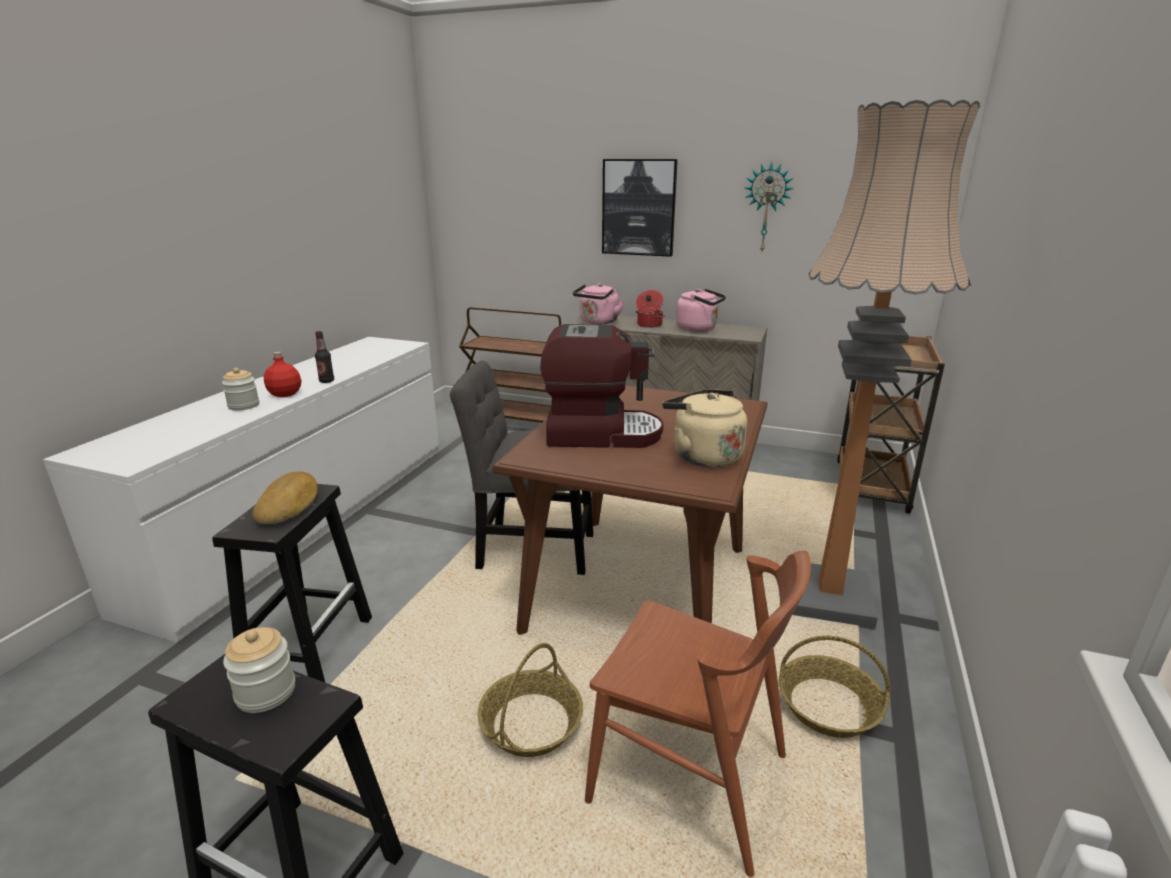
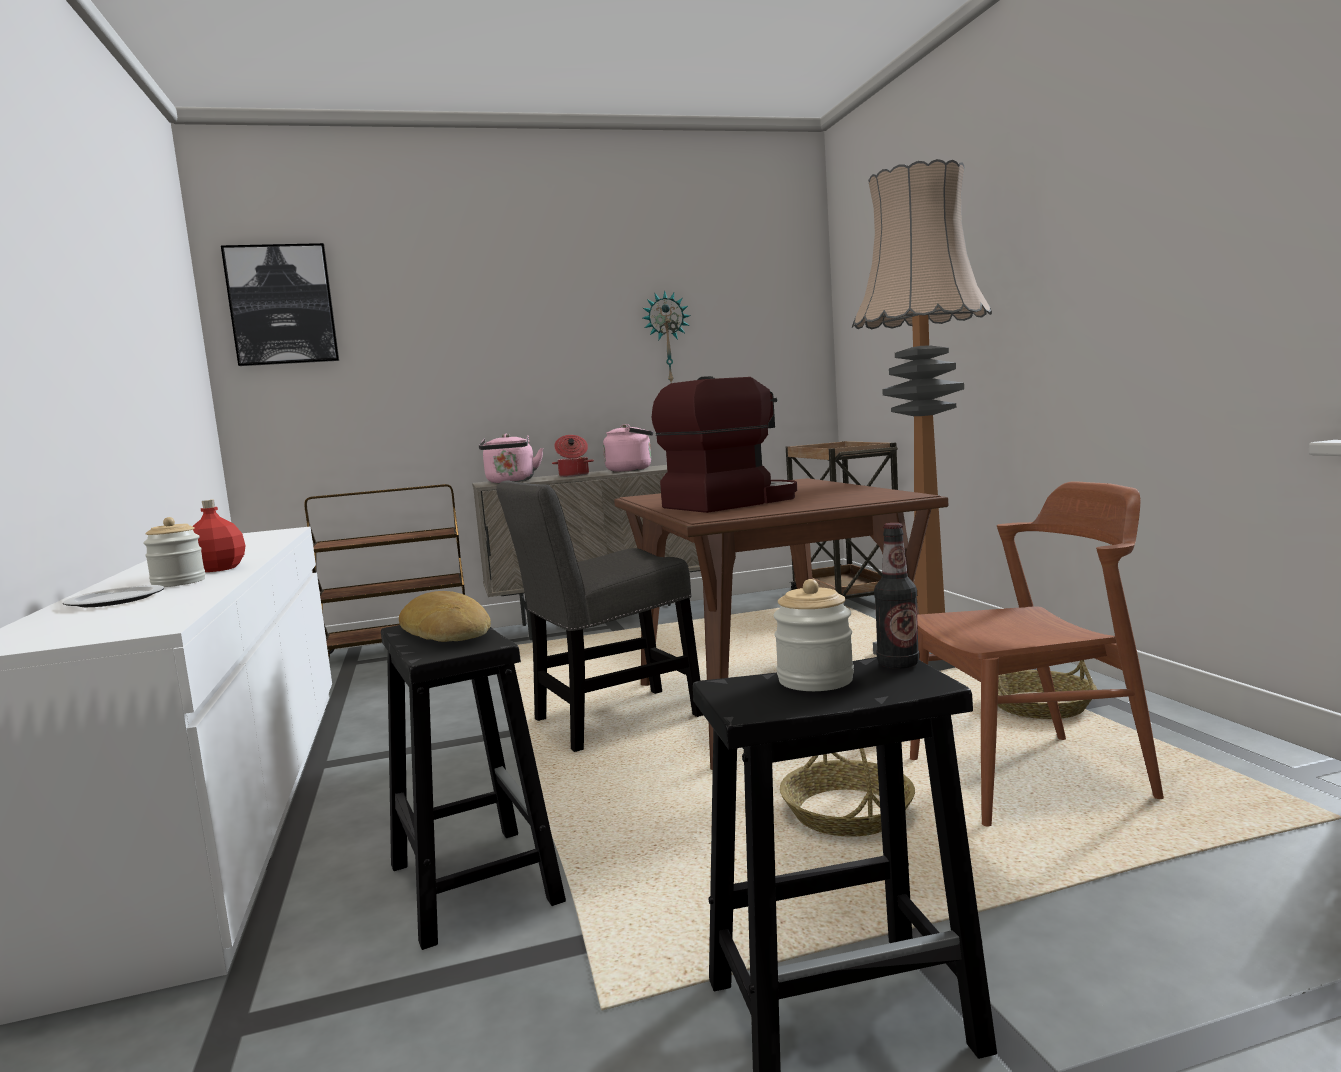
camera: 35 degrees left, 15 degrees down
(192, 417) = (114, 600): none -> plate
(327, 381) = (253, 556): bottle -> bottle (898, 664)
(639, 207) = (526, 348): picture -> picture (282, 305)
(703, 455) = (852, 492): beige kettle -> none

